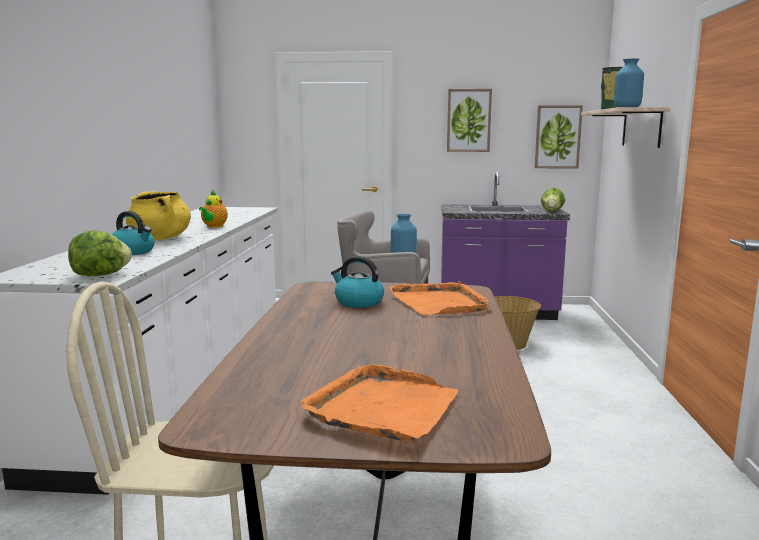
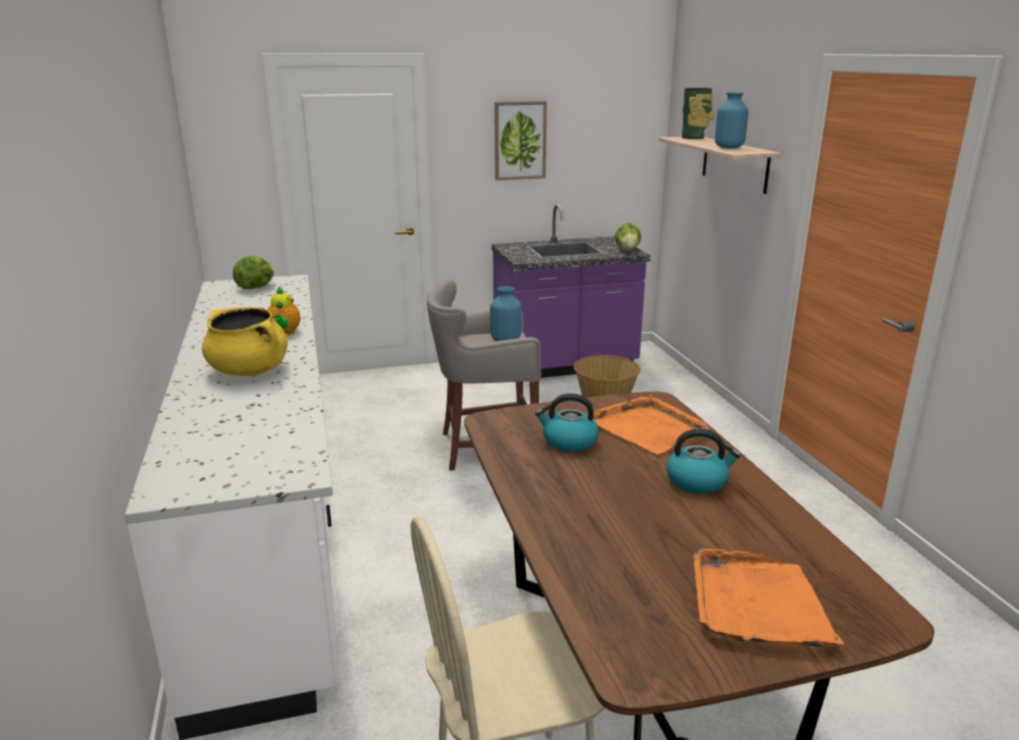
camera: 20 degrees left, 10 degrees up
(101, 275) = (284, 468): lettuce -> lettuce (256, 287)
(133, 252) = (255, 408): kettle -> kettle (697, 481)
(557, 137) = (619, 157): picture -> none

